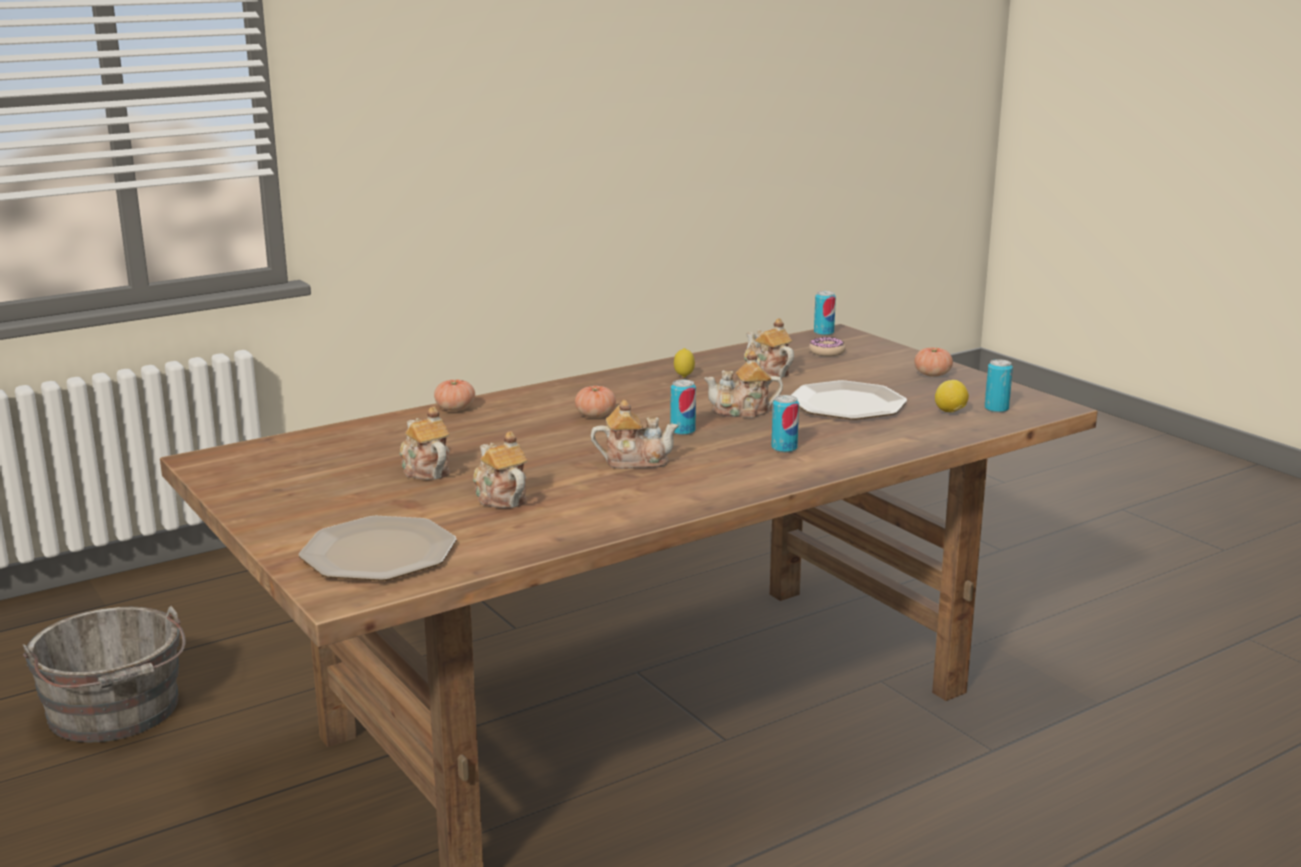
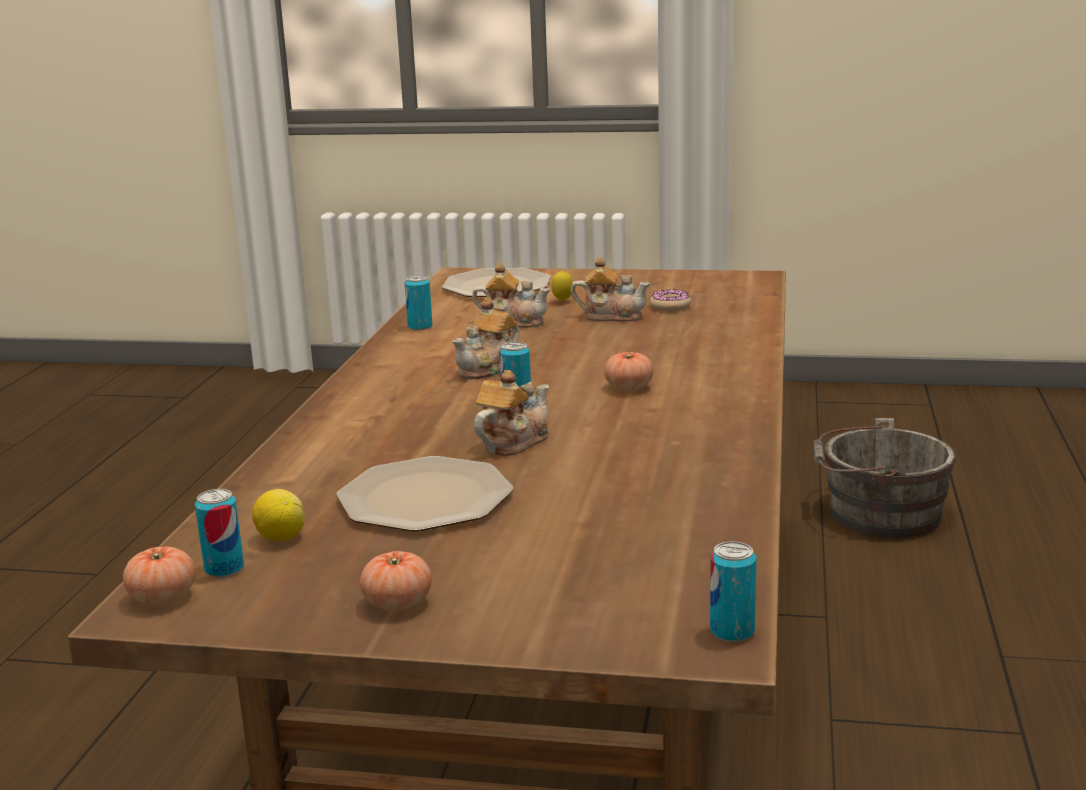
camera: 135 degrees right, 0 degrees up
(455, 408) = (749, 350): tomato -> tomato (163, 597)
(684, 377) = (677, 457): lemon -> lemon (562, 301)
(766, 372) = (615, 505): teapot -> none
(784, 448) = (390, 423): can -> can (420, 327)
(827, 352) = (627, 581): donut -> donut (670, 307)

